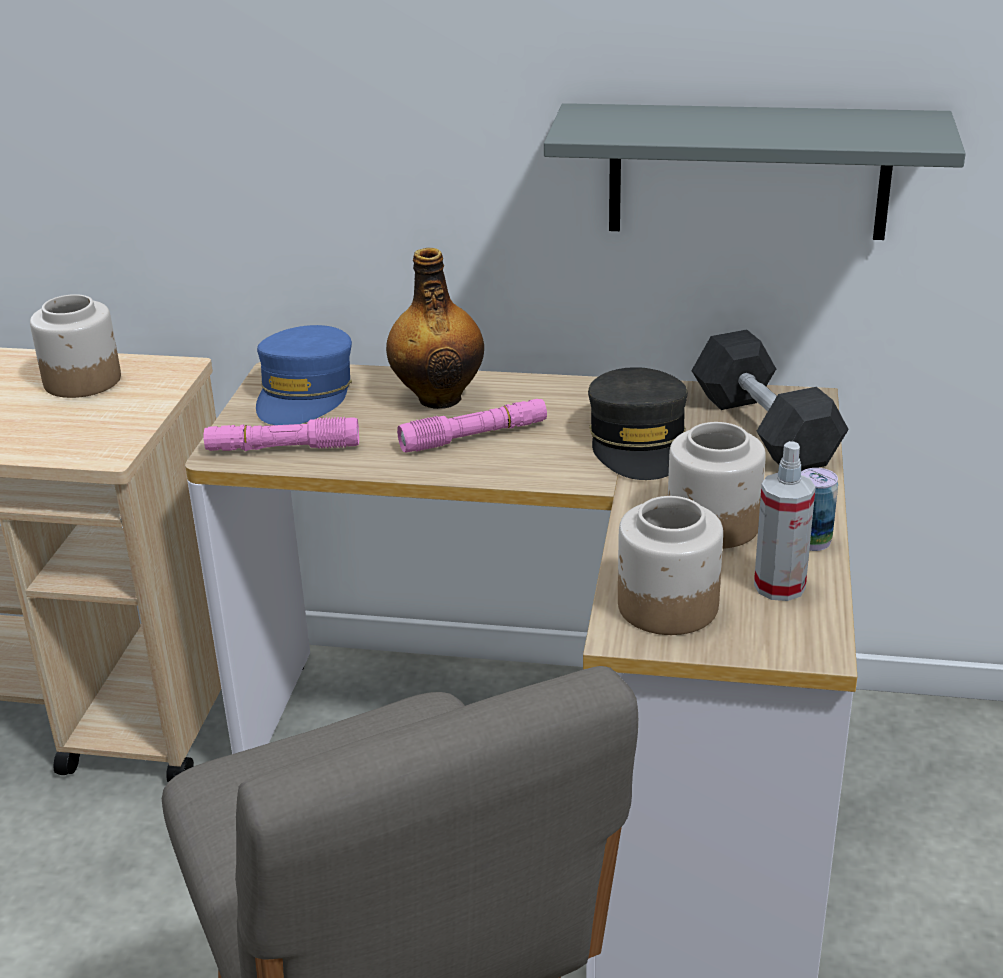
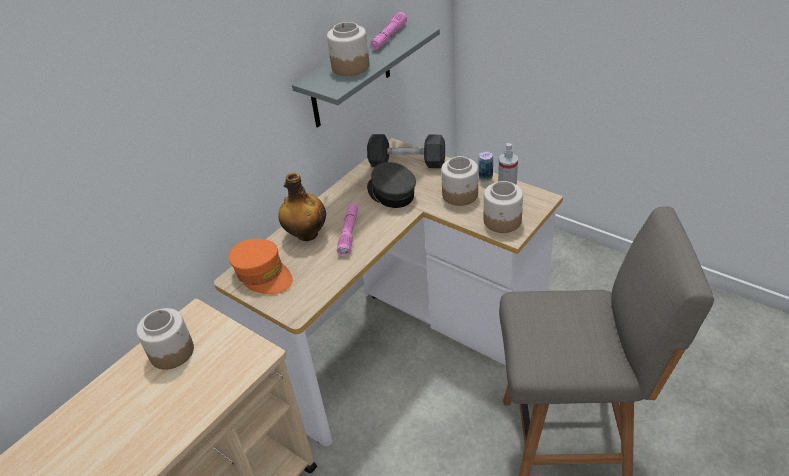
camera: 60 degrees left, 10 degrees up
(282, 448) = (308, 292): pink flashlight -> pink flashlight (389, 37)
(305, 394) = (263, 274): blue cap -> orange cap
(639, 443) = (391, 193): grey cap -> grey cap turned 150 degrees counterclockwise
(681, 123) = (350, 66): none -> jar

